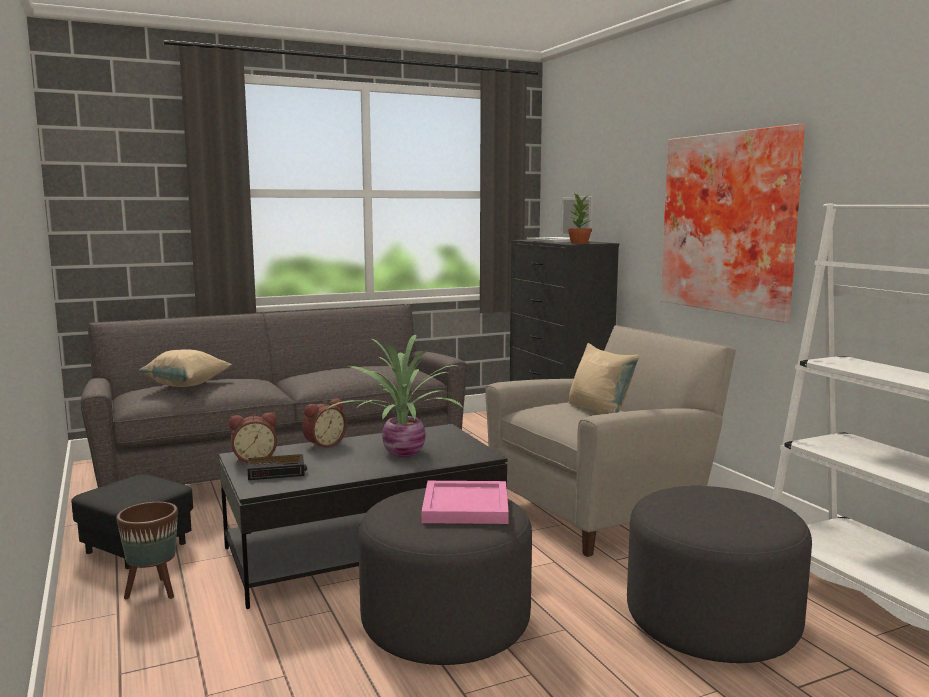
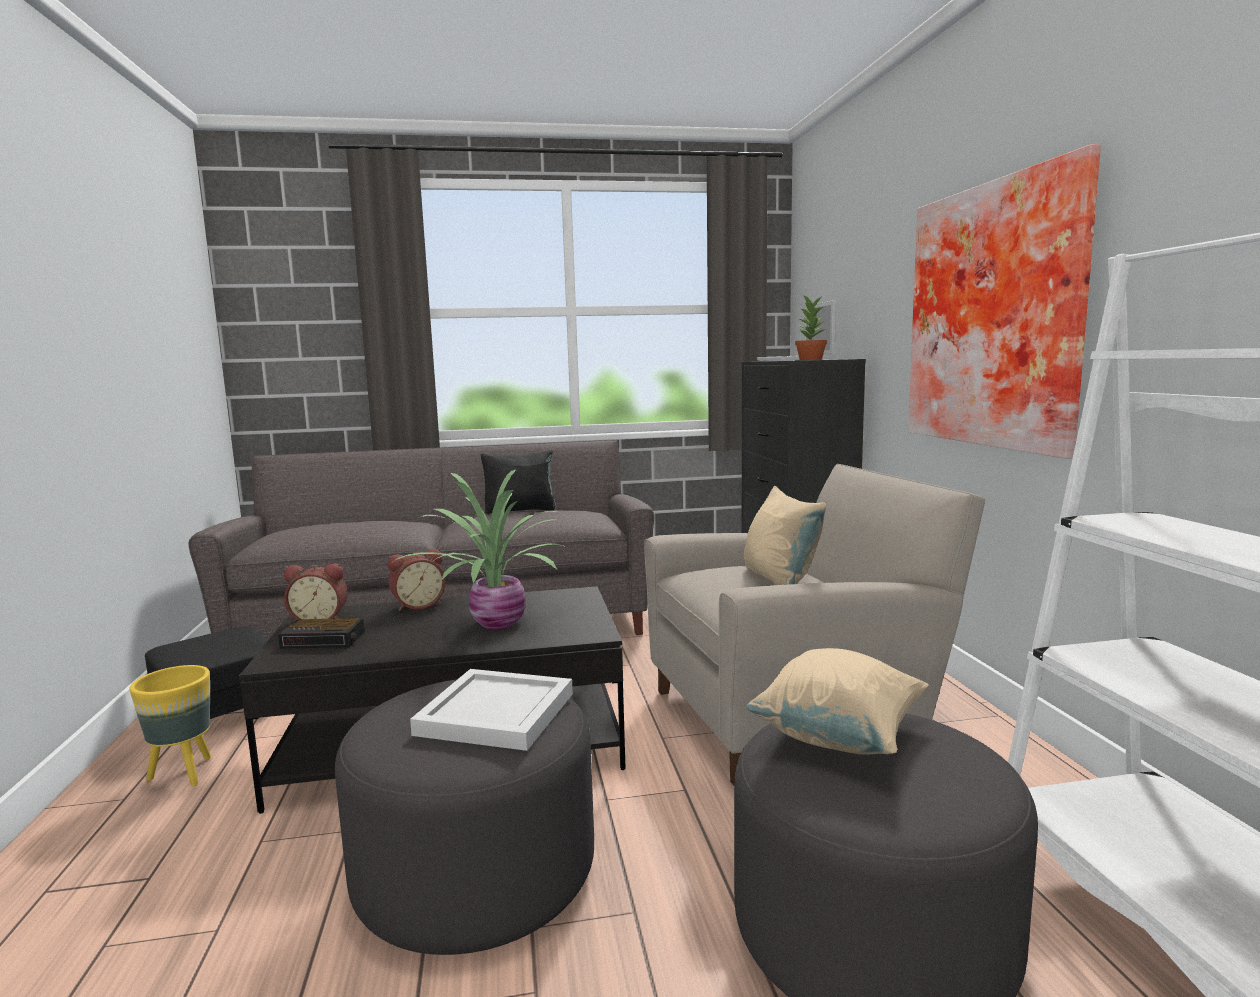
camera: 15 degrees right, 0 degrees up
(154, 592) = (185, 774): brown planter -> yellow planter
(187, 385) = (326, 526): beige pillow -> beige pillow (838, 736)
(344, 366) = (521, 510): none -> black pillow
(467, 506) = (499, 713): pink tray -> white tray

